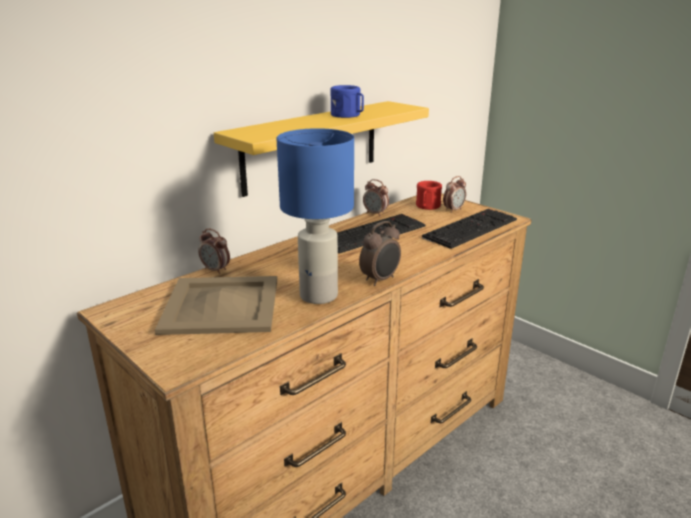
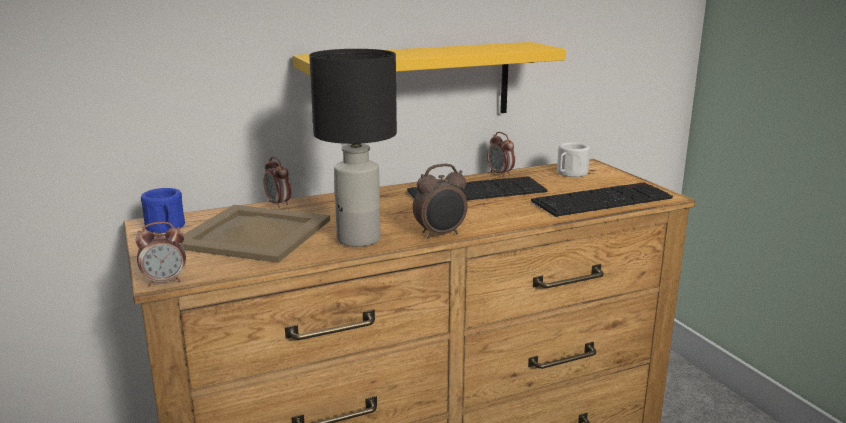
camera: 20 degrees right, 5 degrees down
(319, 296) = (358, 240): blue table lamp -> black table lamp
(348, 115) = (456, 50): blue mug -> blue mug (166, 228)
(427, 206) = (570, 173): red mug -> white mug
(453, 210) = (600, 180): alarm clock -> alarm clock (165, 281)

